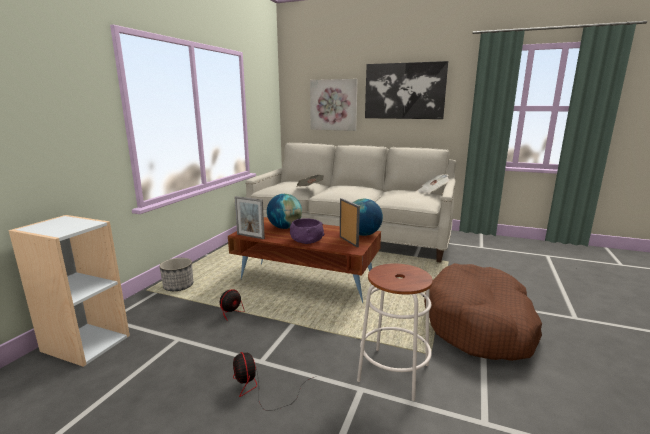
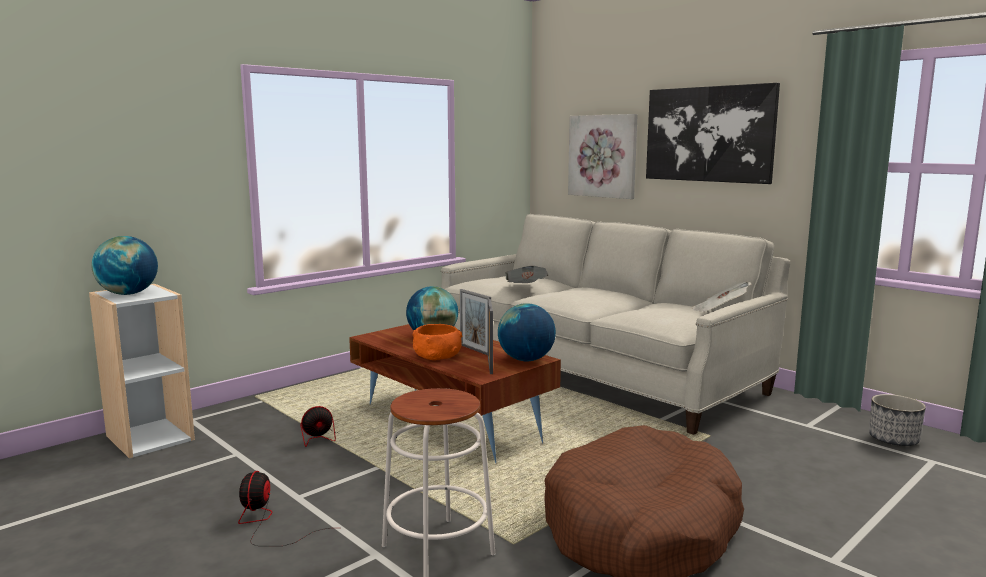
camera: 25 degrees right, 5 degrees down
(56, 227) = (128, 294): none -> globe
(178, 286) = (292, 399): planter -> planter (893, 440)
(250, 236) = (374, 341): picture frame -> picture frame (475, 350)
(307, 240) = (438, 355): purple bowl -> orange bowl

